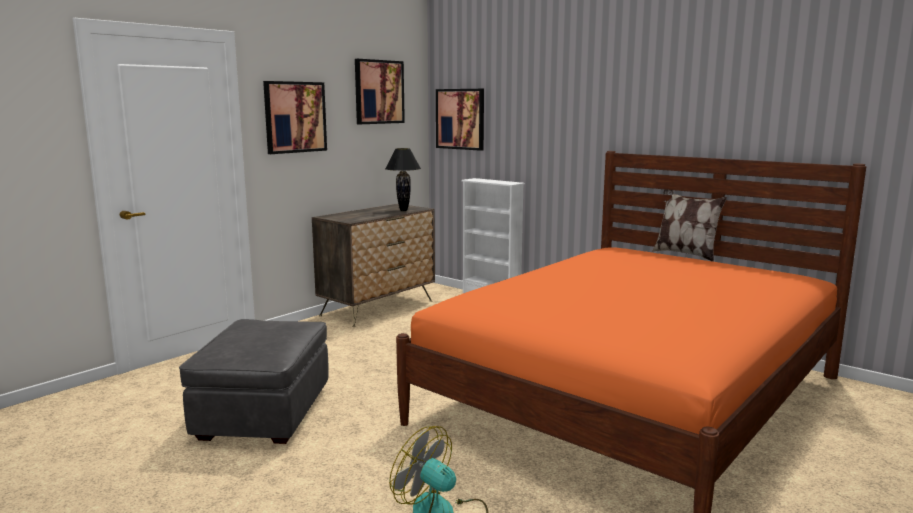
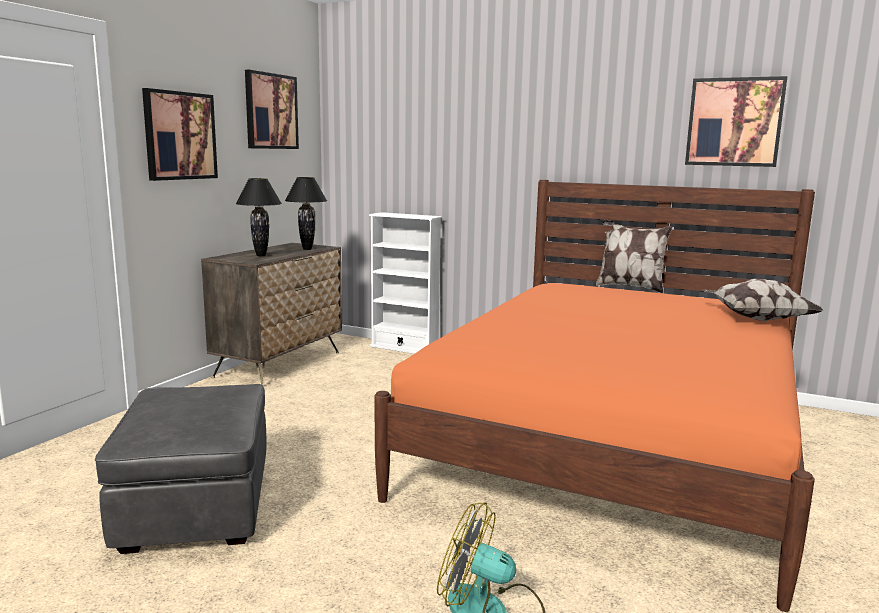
camera: 15 degrees left, 0 degrees up
(361, 215) = (261, 255): none -> black table lamp
(460, 119) = (362, 146): picture -> picture (734, 122)
(778, 291) = (756, 319): none -> pillow

